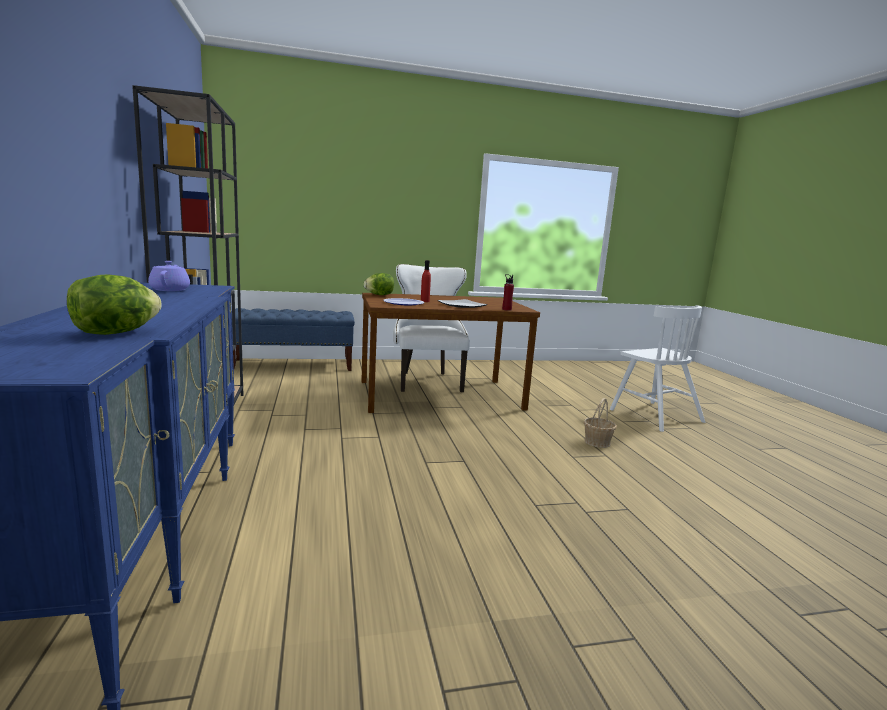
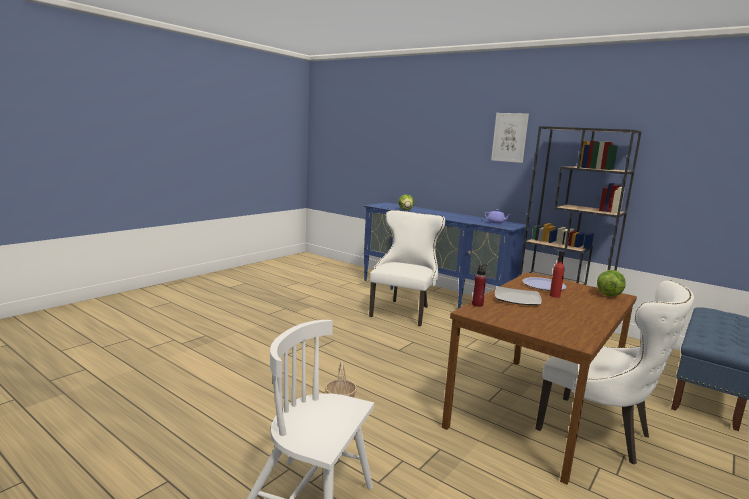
camera: 140 degrees right, 0 degrees up
(87, 87) = (509, 137): none -> picture
(325, 513) = (403, 311): none -> white chair

